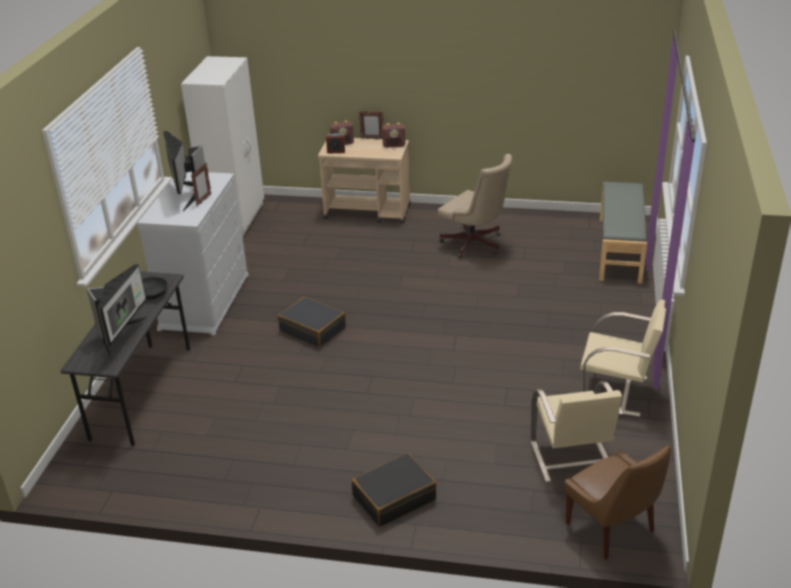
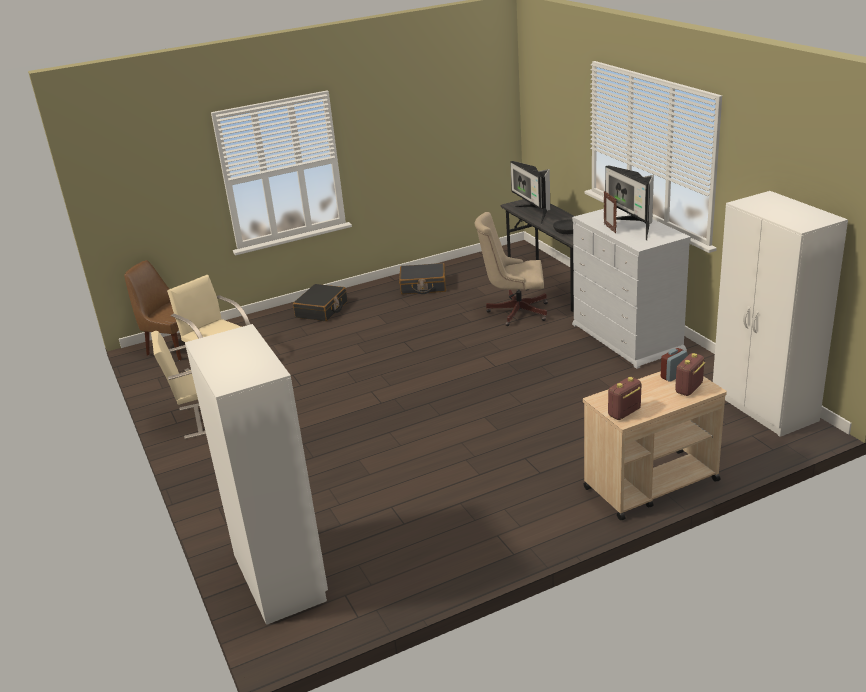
camera: 145 degrees right, 5 degrees down
(187, 194) = (633, 227): monitor -> monitor turned 150 degrees counterclockwise
(313, 329) = (506, 357): black suitcase -> black suitcase (423, 286)
(372, 139) = (668, 410): picture frame -> none
(475, 245) = (465, 499): beige office chair -> beige office chair (514, 312)
(620, 250) = (280, 575): grey bench -> white wardrobe

